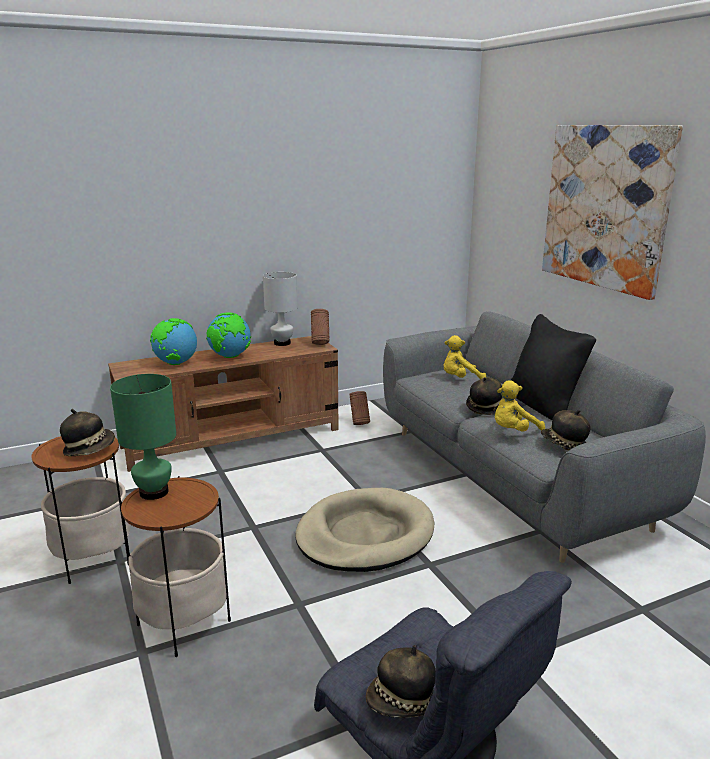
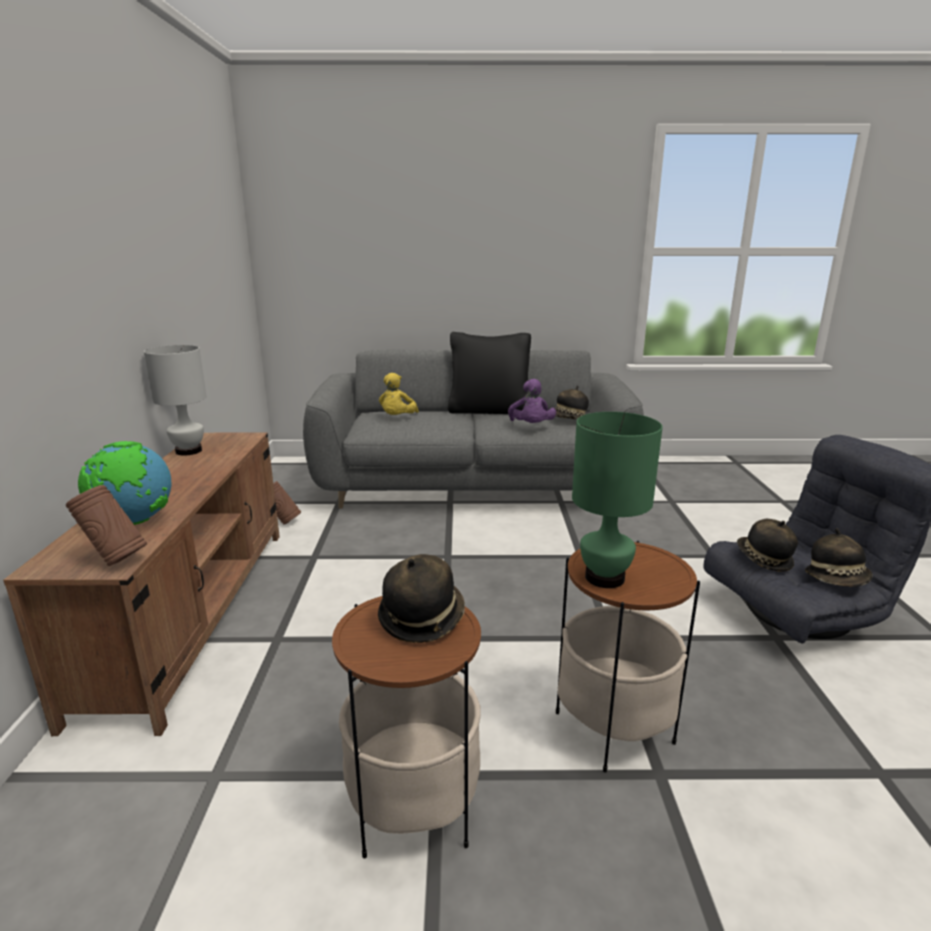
camera: 65 degrees left, 0 degrees up
(230, 357) = (180, 484): globe -> none
(320, 343) = (232, 435): brown vase -> brown vase (115, 560)
(364, 535) = (513, 574): beige dog bed -> none
(485, 407) = (472, 424): hat -> hat (763, 560)
(513, 431) = (531, 426): yellow plush toy -> purple plush toy
(605, 207) = (454, 230): picture -> none

